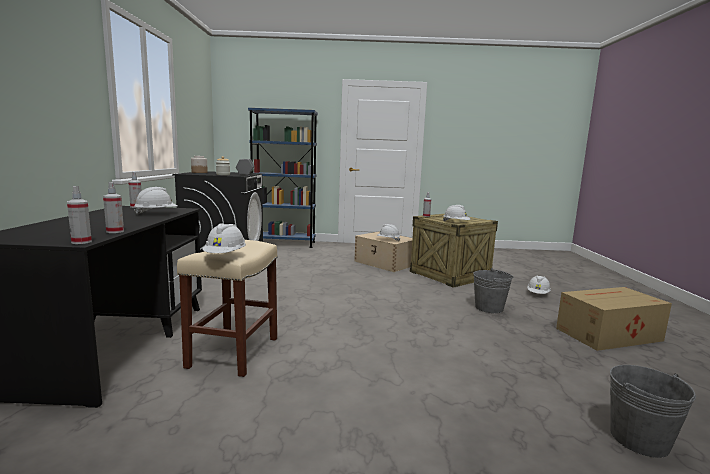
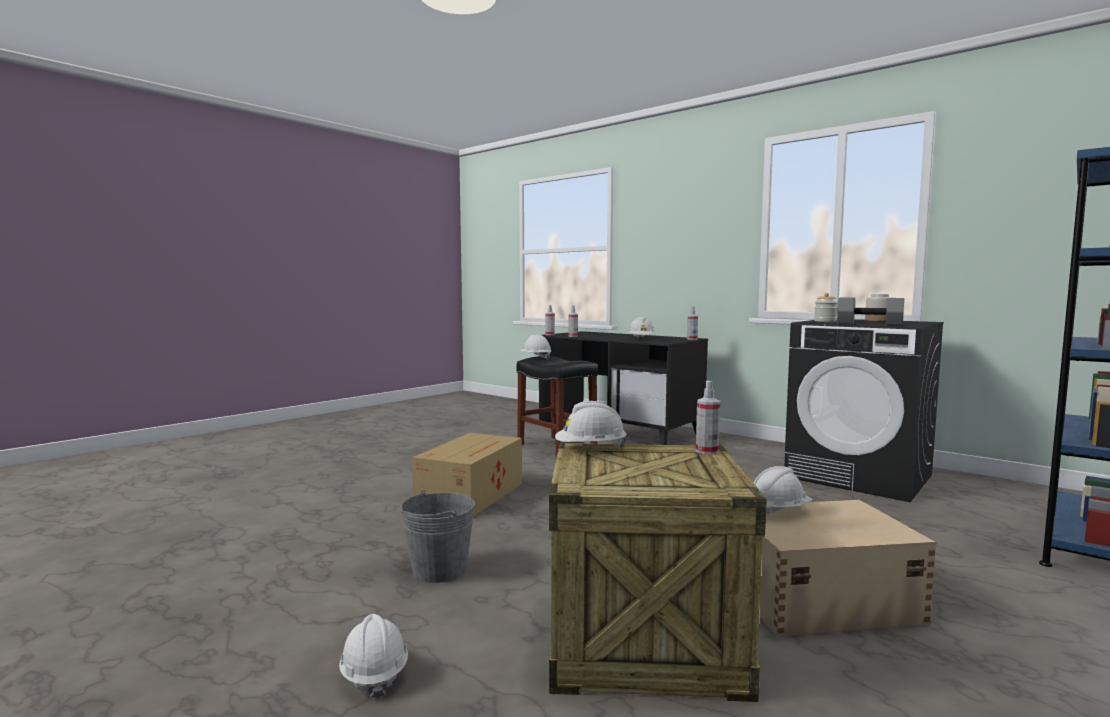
camera: 130 degrees right, 5 degrees down
(234, 353) = (555, 447): beige stool -> black stool
(607, 334) = (216, 601): cardboard box -> cardboard box (472, 495)
(639, 439) = (234, 499): grey bucket -> none

